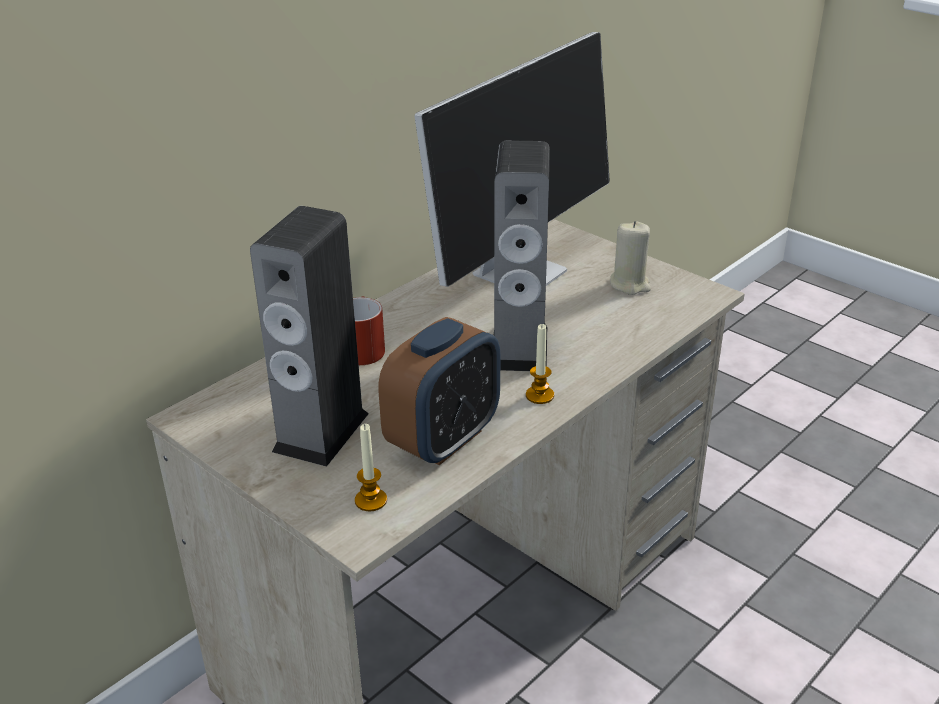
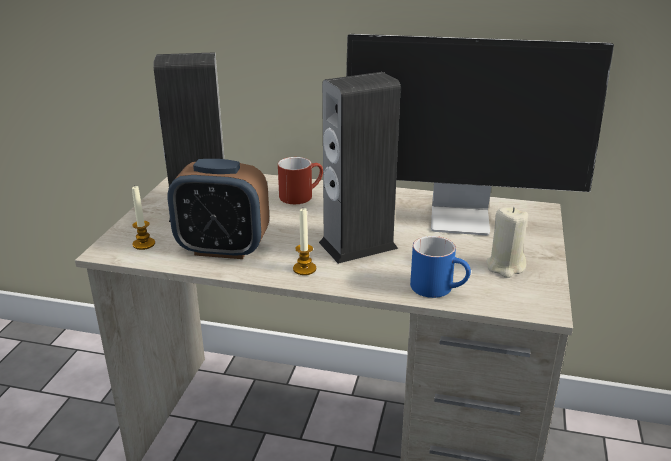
camera: 60 degrees right, 5 degrees down
(640, 330) = (439, 288): none -> blue mug

